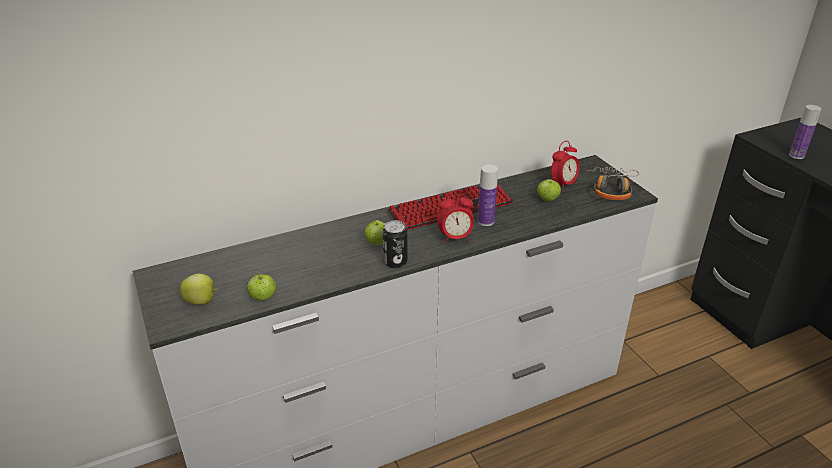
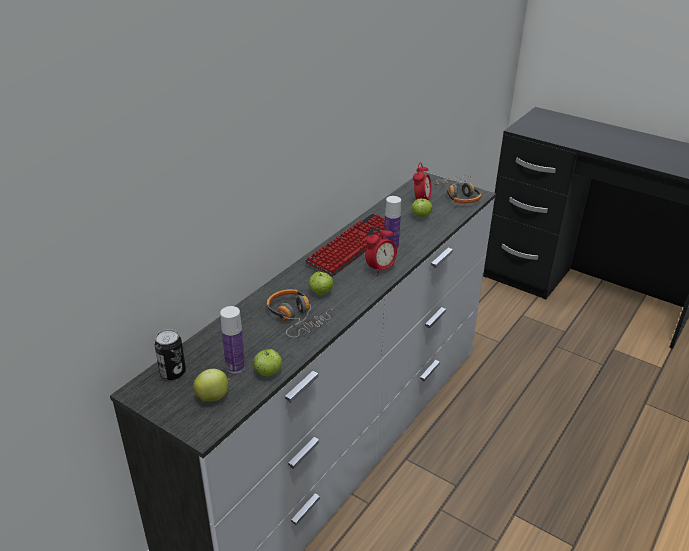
camera: 30 degrees left, 0 degrees up
(334, 258) = (296, 318): none -> headphones
(395, 262) = (351, 304): can -> can (173, 372)
(796, 155) = (555, 137): bottle -> bottle (235, 366)

